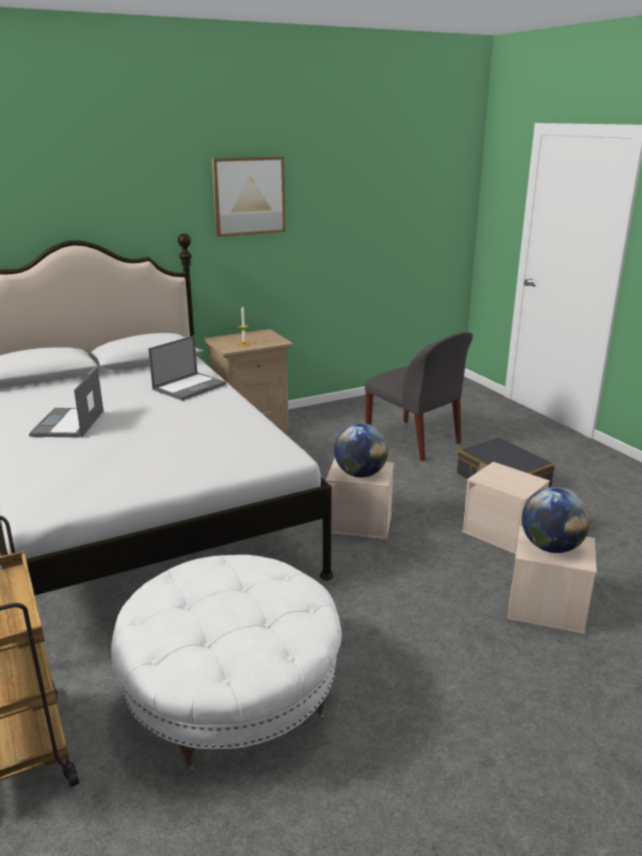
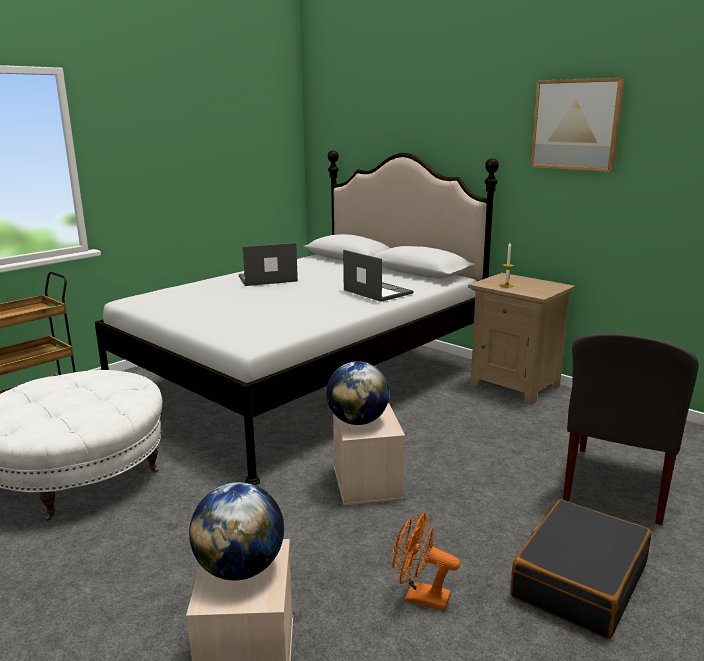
camera: 70 degrees right, 5 degrees down
(190, 386) = (377, 291): laptop -> laptop turned 150 degrees counterclockwise
(503, 532) = (419, 597): beige storage box -> orange fan

